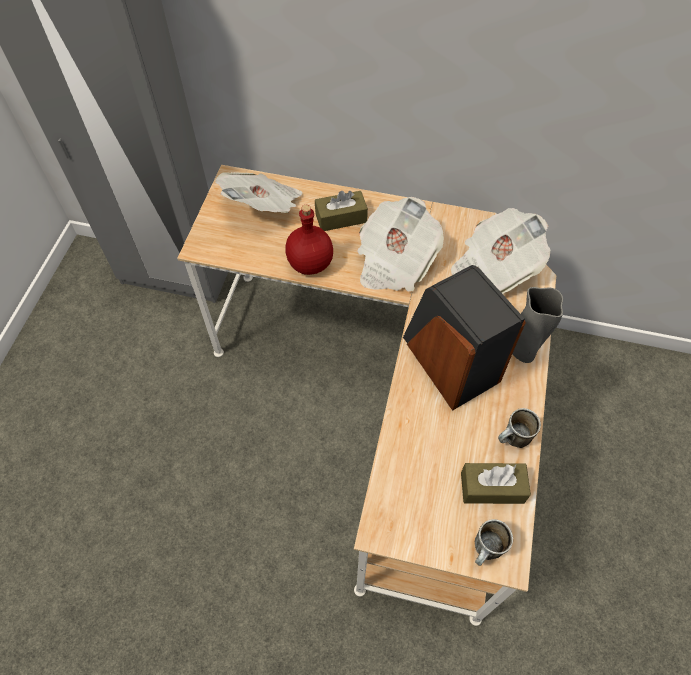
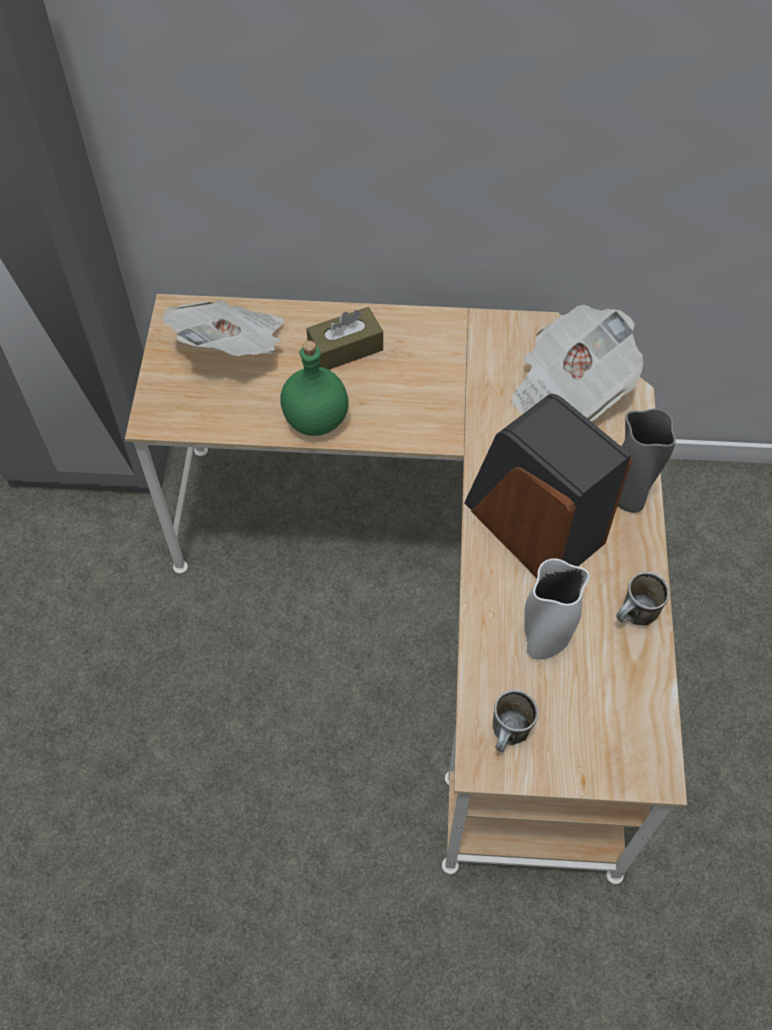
camera: 10 degrees left, 0 degrees up
(310, 263) = (315, 419): red bottle -> green bottle
(394, 261) = (432, 400): newspaper -> none
(441, 448) = (544, 642): none -> white vase
(486, 552) = (626, 765): mug -> mug (509, 736)
(492, 487) = (619, 683): brown tissue box -> none

